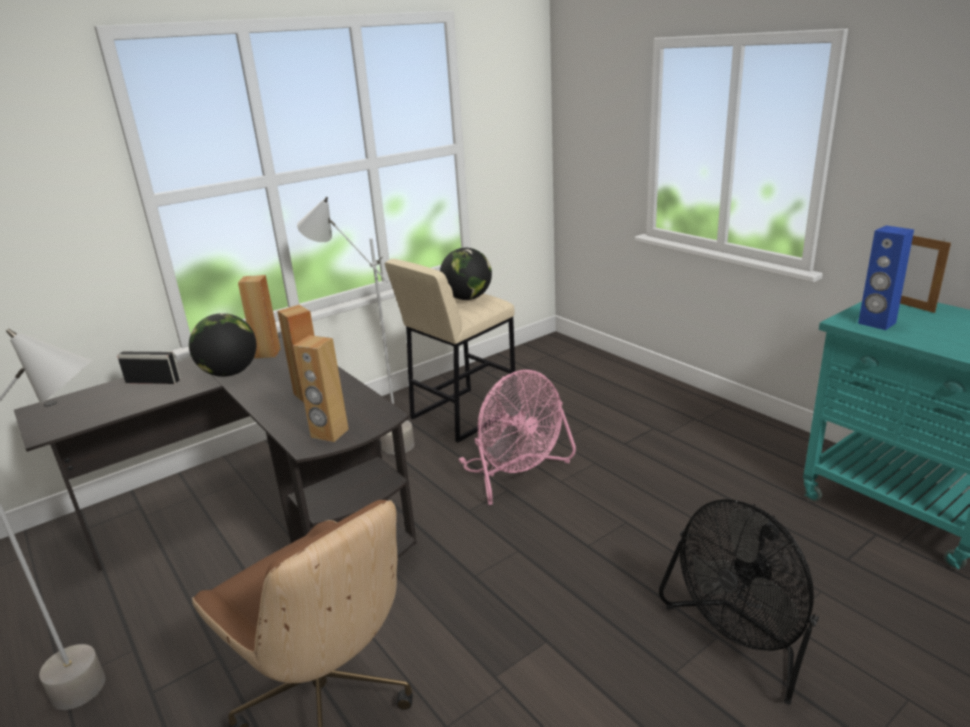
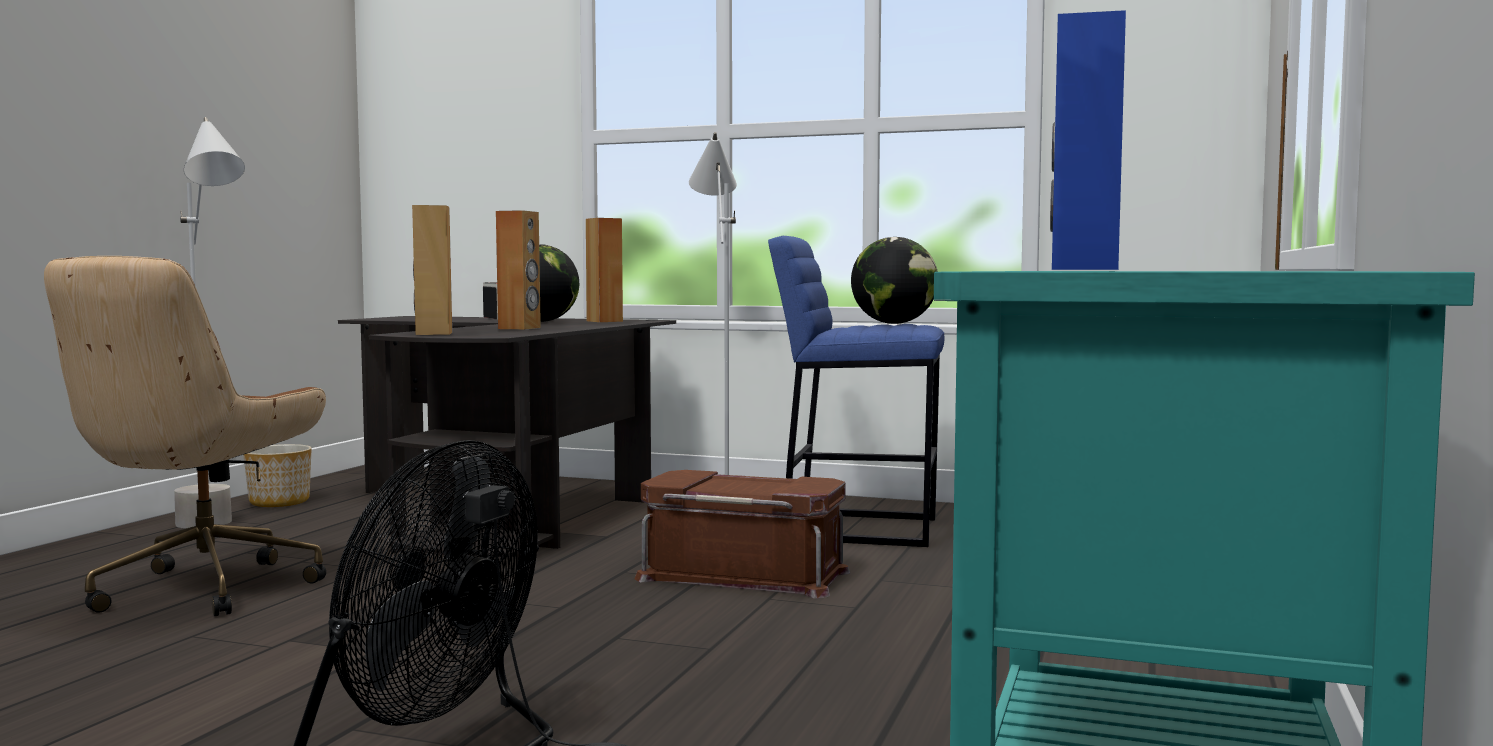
camera: 55 degrees right, 20 degrees down
(59, 628) = (279, 502): none -> planter
(461, 415) = (856, 528): beige stool -> blue stool
(513, 474) = (744, 575): pink fan -> brown storage box

